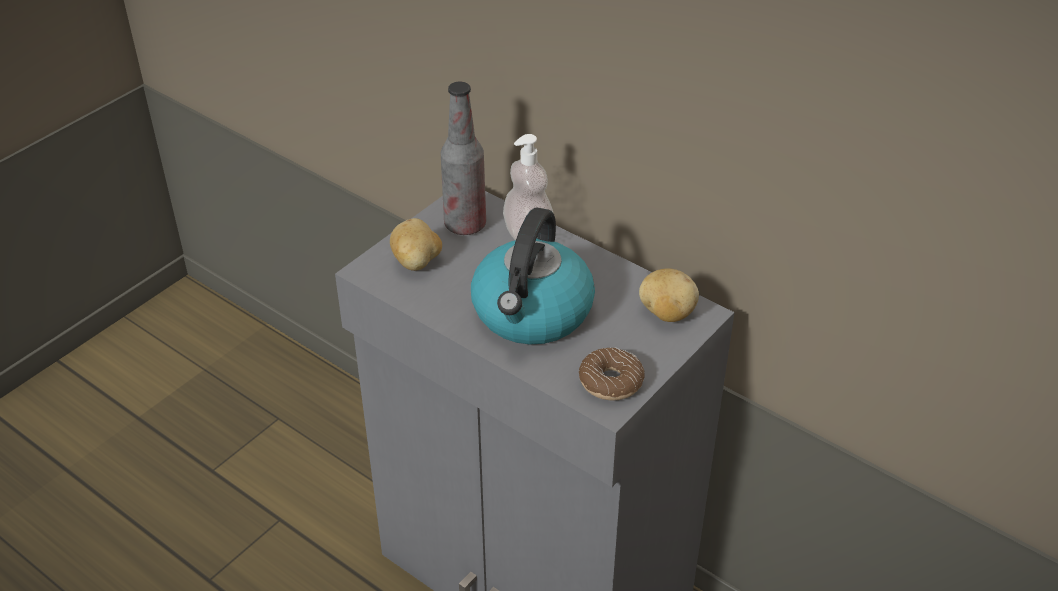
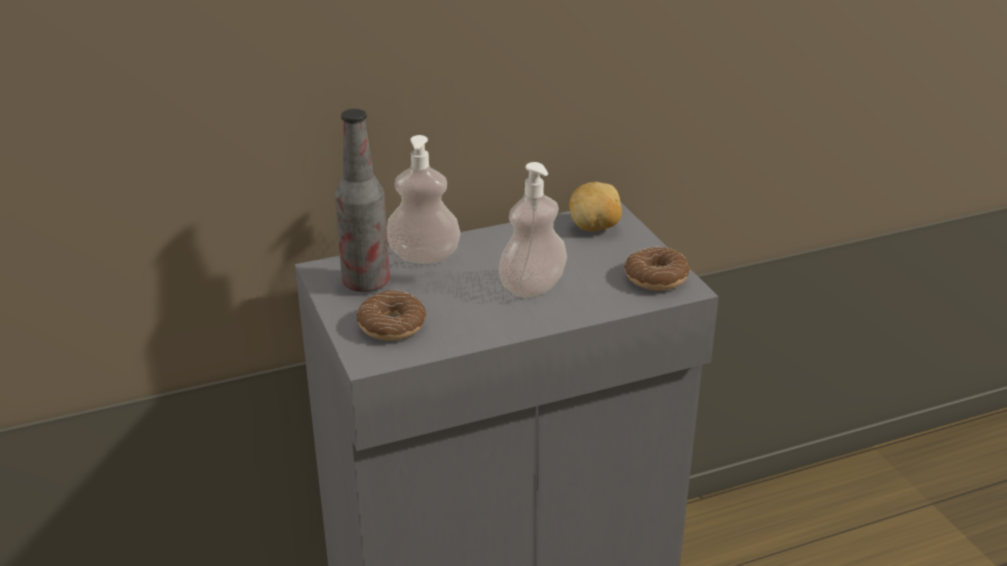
camera: 60 degrees left, 10 degrees down
(417, 262) = (391, 325): potato -> donut
(532, 313) = (532, 287): kettle -> soap dispenser

